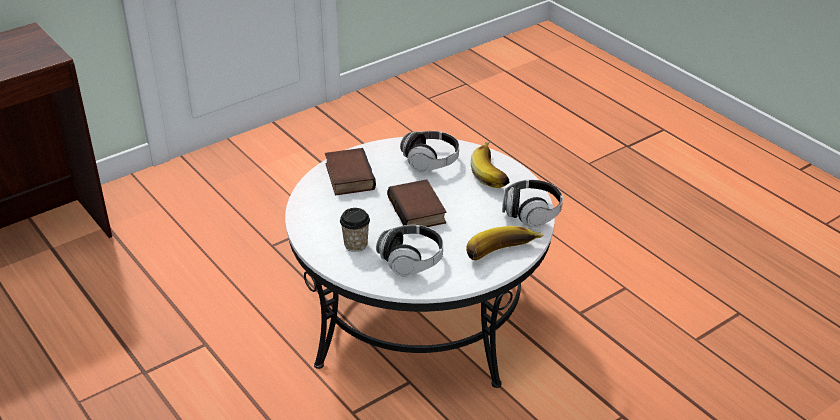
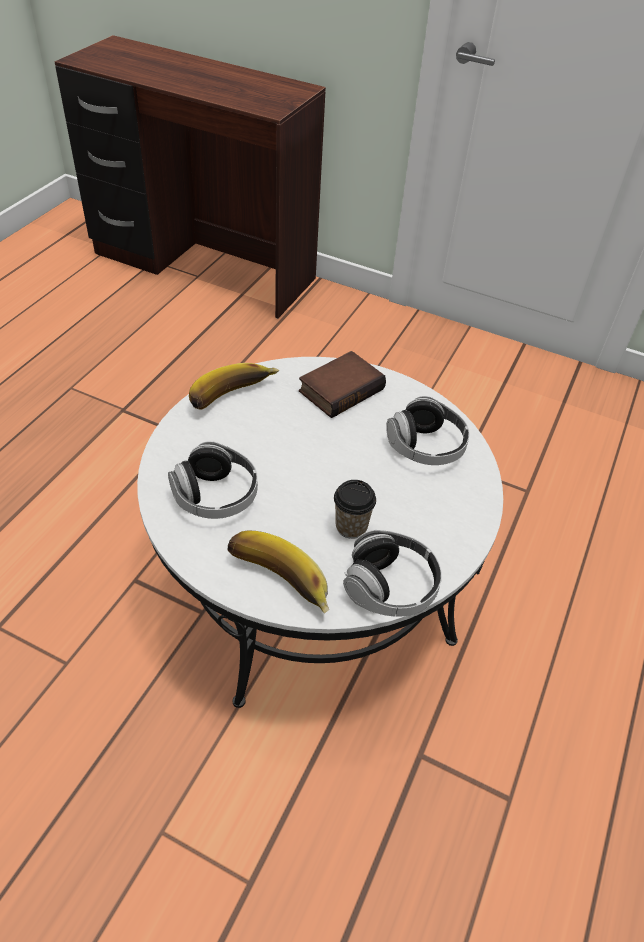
camera: 60 degrees right, 10 degrees up
(355, 245) = (218, 438): cup -> cup (351, 526)
(418, 211) = (317, 470): book -> none
(494, 174) = (448, 517): banana -> banana (234, 399)

